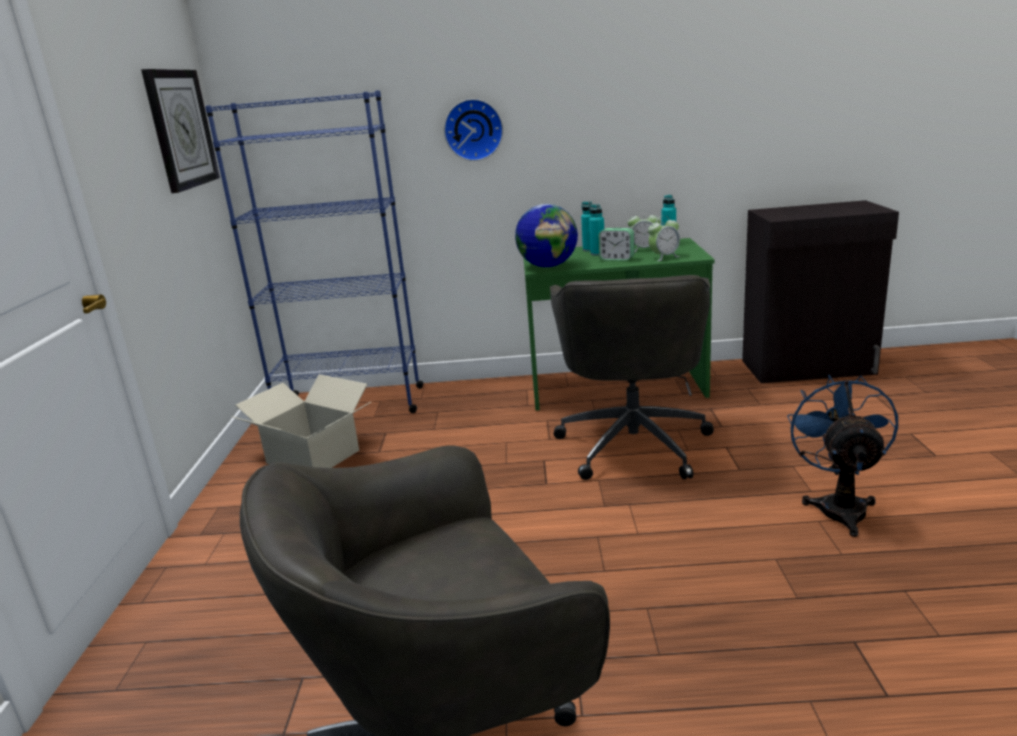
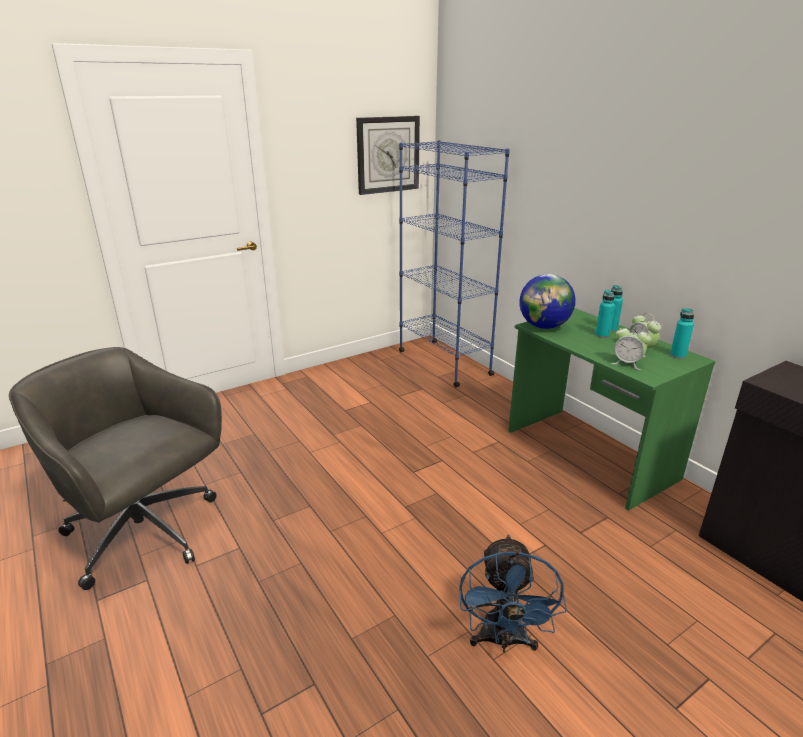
camera: 55 degrees right, 5 degrees up
(313, 456) = (375, 378): cardboard box -> none
(473, 130) = (565, 195): wall clock -> none
(617, 259) = (597, 346): alarm clock -> none
(633, 443) = (504, 492): grey office chair -> none
(839, 506) = (503, 641): blue fan -> blue fan turned 120 degrees clockwise

